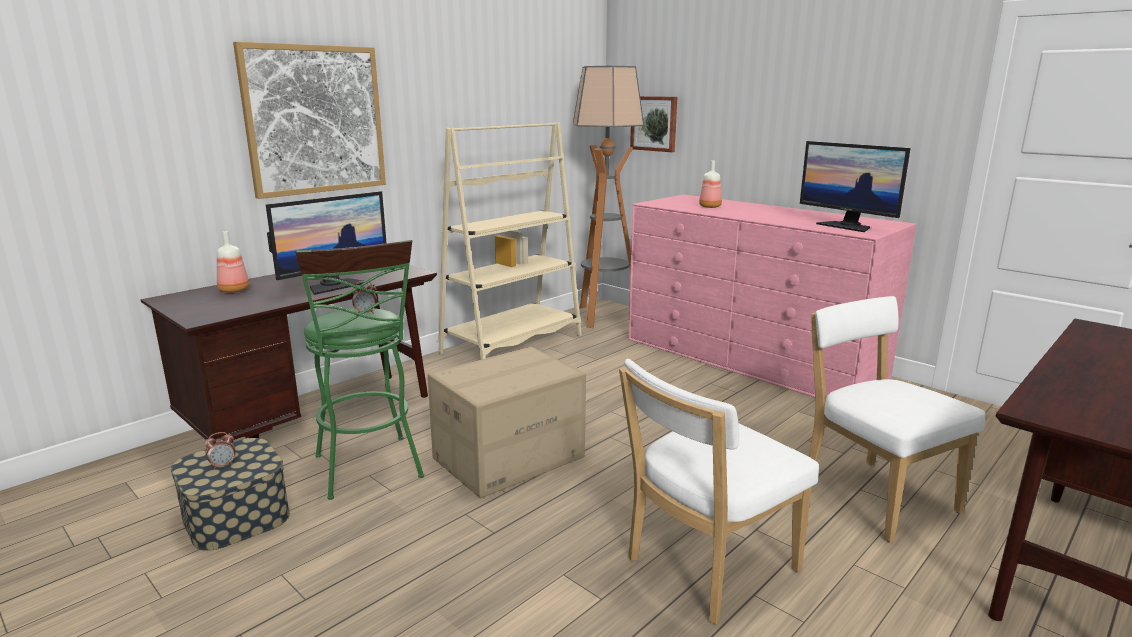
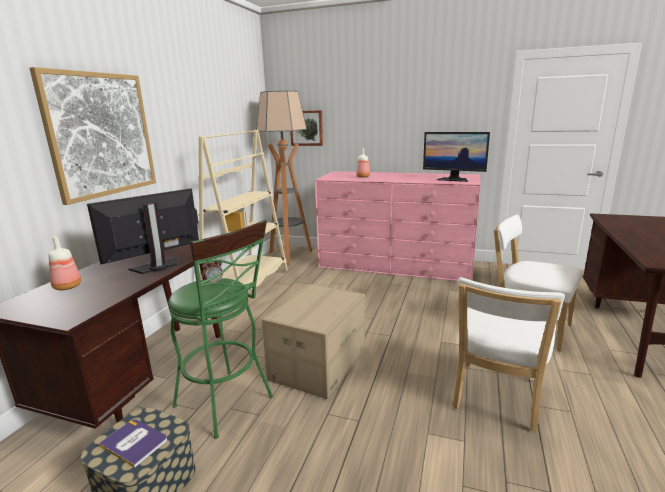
camera: 25 degrees left, 0 degrees up
(223, 465) = (134, 442): alarm clock -> book
(334, 285) = (157, 267): monitor -> monitor turned 150 degrees counterclockwise

